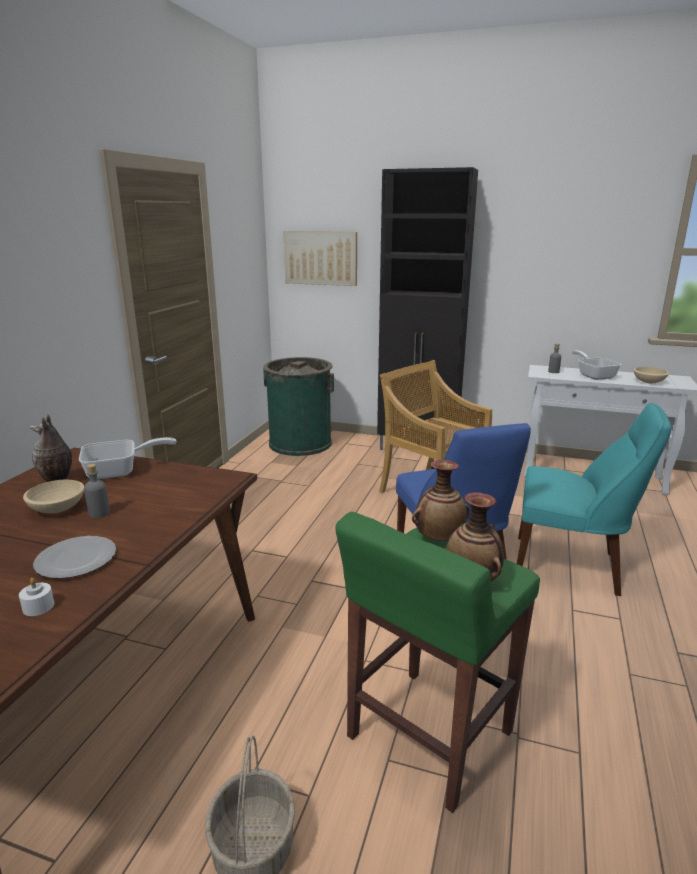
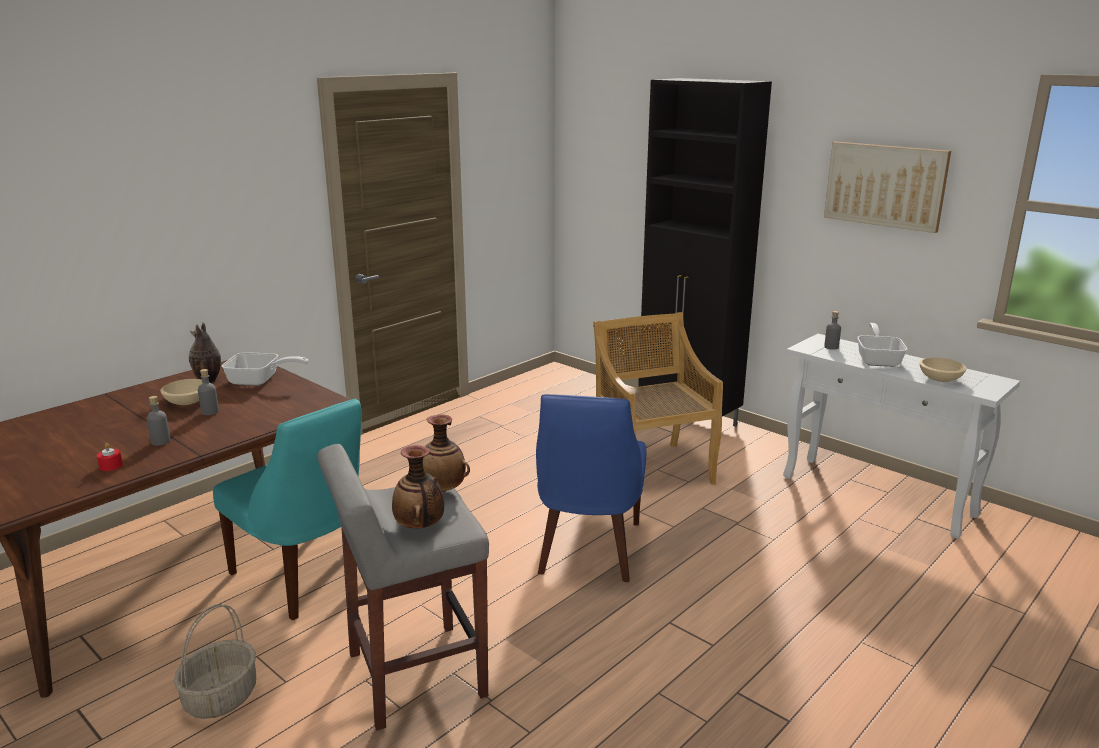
camera: 25 degrees right, 0 degrees up
(38, 606) = (111, 466): white candle -> red candle
(75, 560) = (161, 441): plate -> grey bottle
(300, 443) = (559, 388): green trash can -> none
(321, 258) = (606, 173): picture -> picture (885, 185)
(428, 735) = (413, 675): green stool -> grey stool
(572, 566) = (722, 583): turquoise chair -> turquoise chair (306, 578)

